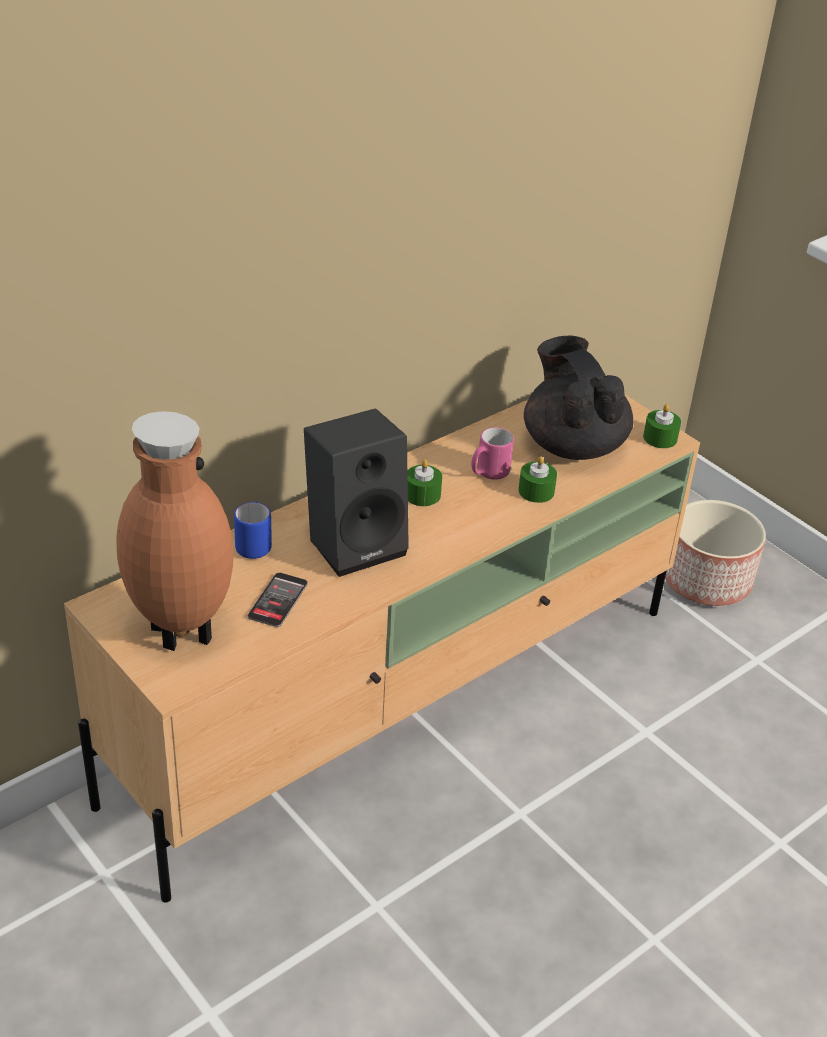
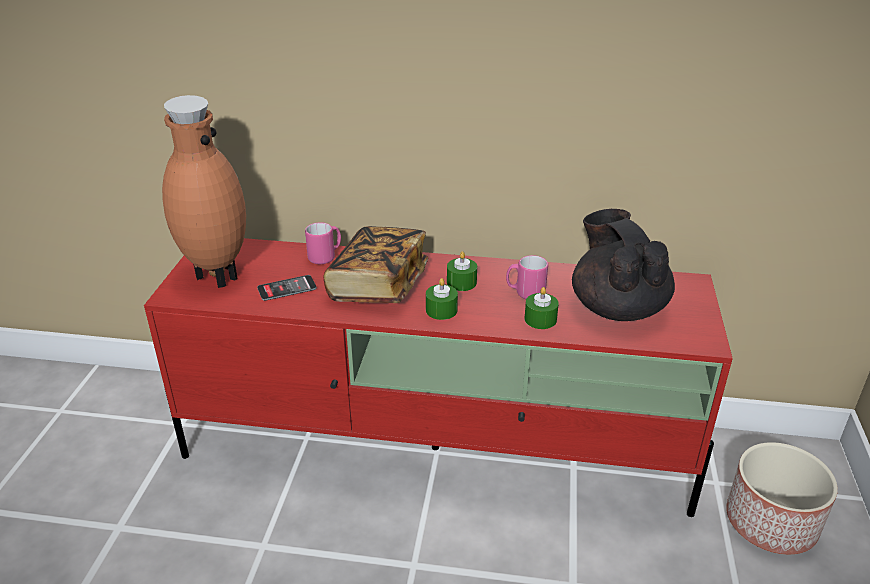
camera: 50 degrees right, 5 degrees down
(254, 544) = (325, 257): blue mug -> pink mug
(356, 542) = (378, 285): black speaker -> book
(403, 701) = (438, 448): beige tv stand -> red tv stand
(572, 444) = (617, 307): black teapot -> black teapot turned 45 degrees counterclockwise
(660, 438) = (698, 338): green candle -> green candle (441, 310)

